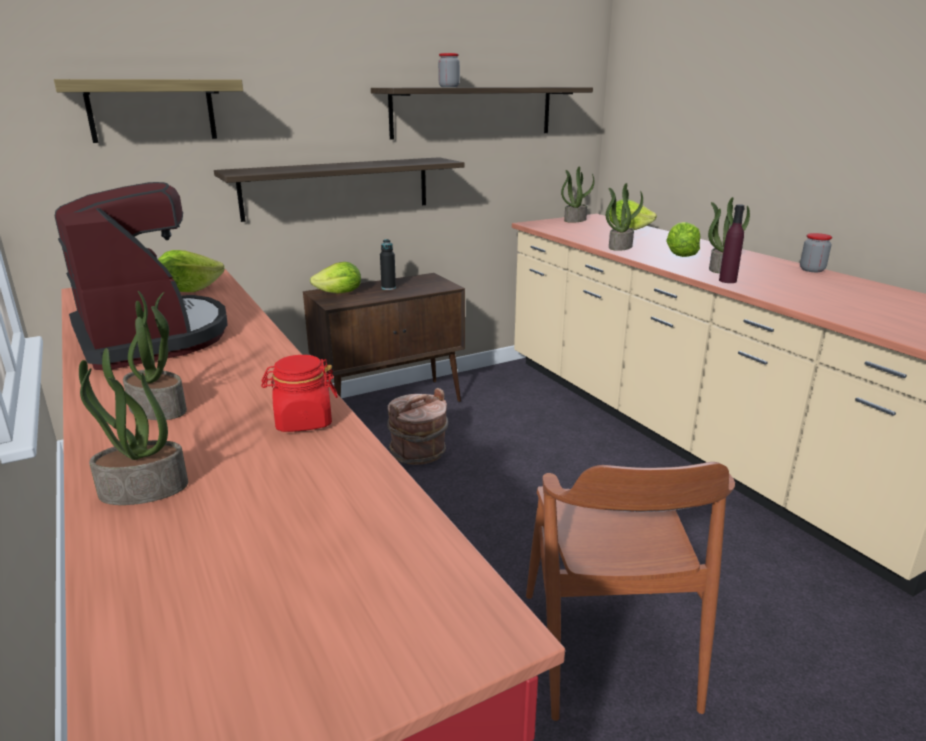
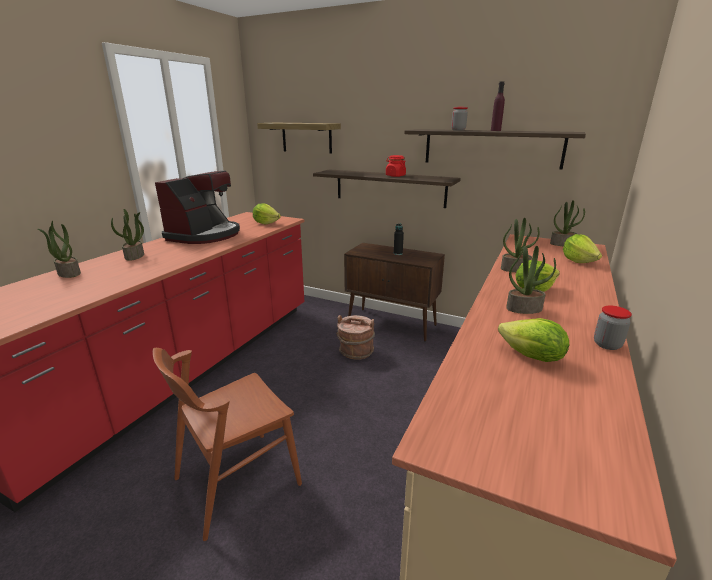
camera: 55 degrees right, 0 degrees up
(303, 421) = (133, 276): red jar -> red jar (395, 176)
(340, 293) = (371, 248): lettuce -> lettuce (532, 357)
(727, 281) = (490, 316): purple bottle -> purple bottle (495, 130)

